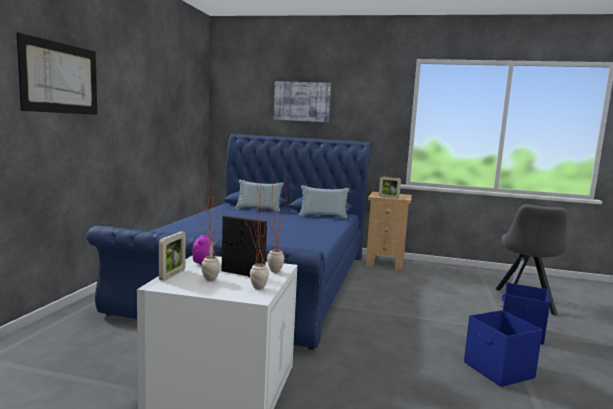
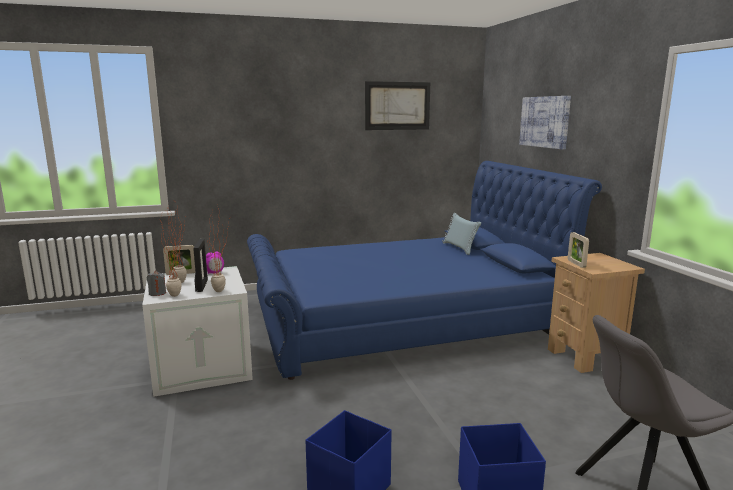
camera: 60 degrees right, 5 degrees up
(60, 78) = (260, 124): picture -> picture (397, 106)
(235, 294) = (157, 293): none -> grey candle
(323, 216) = (496, 270): blue pillow -> none

